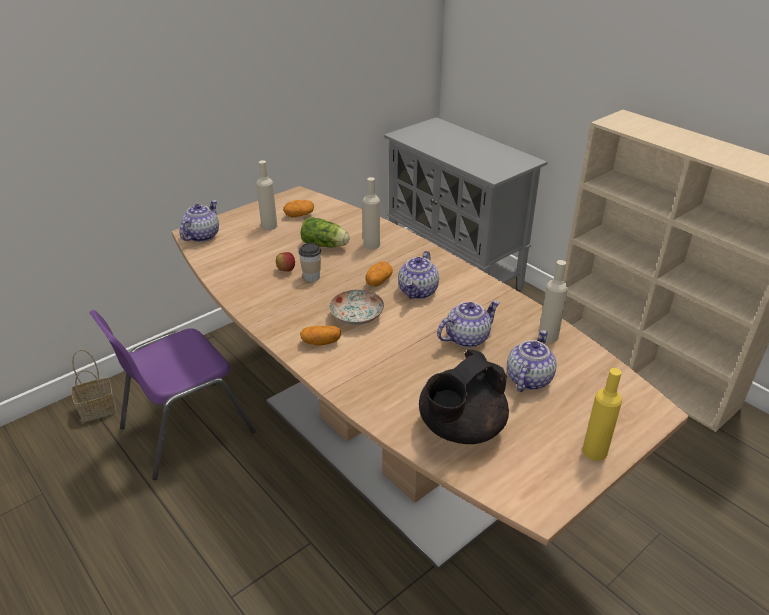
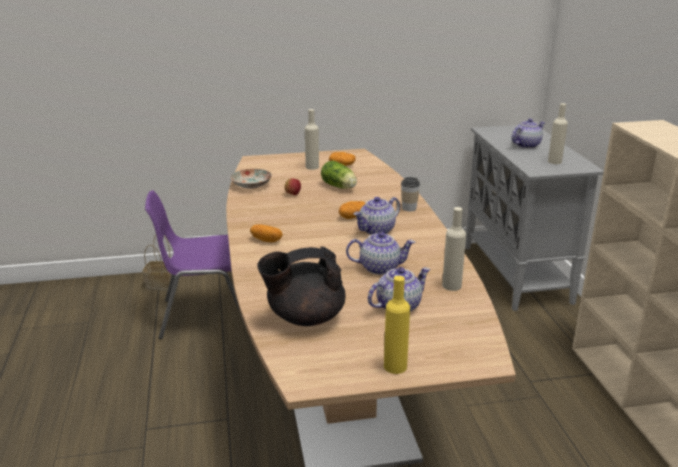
camera: 30 degrees right, 10 degrees down
(202, 235) = (259, 162): teapot -> teapot (526, 145)
(311, 277) = (306, 202): cup -> cup (409, 208)
(357, 316) = (311, 233): plate -> plate (251, 185)
(371, 245) = (375, 194): beige bottle -> beige bottle (554, 161)

